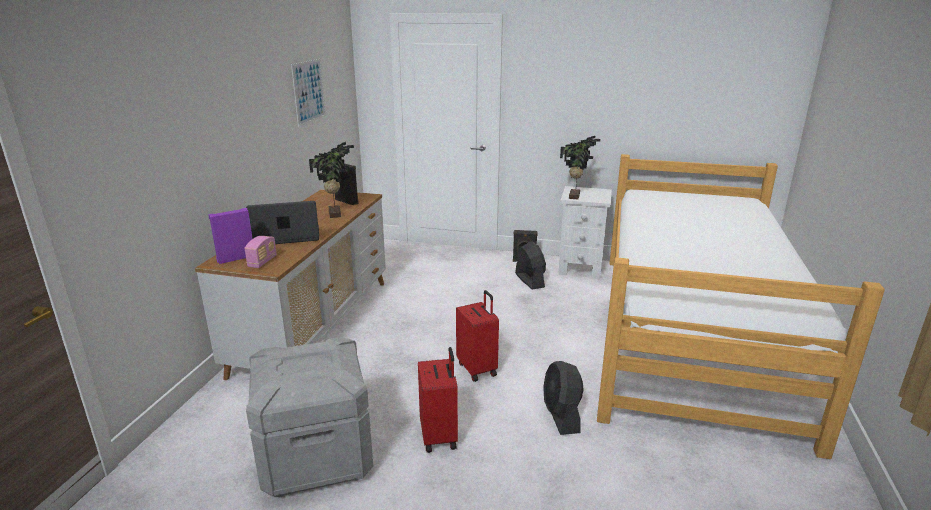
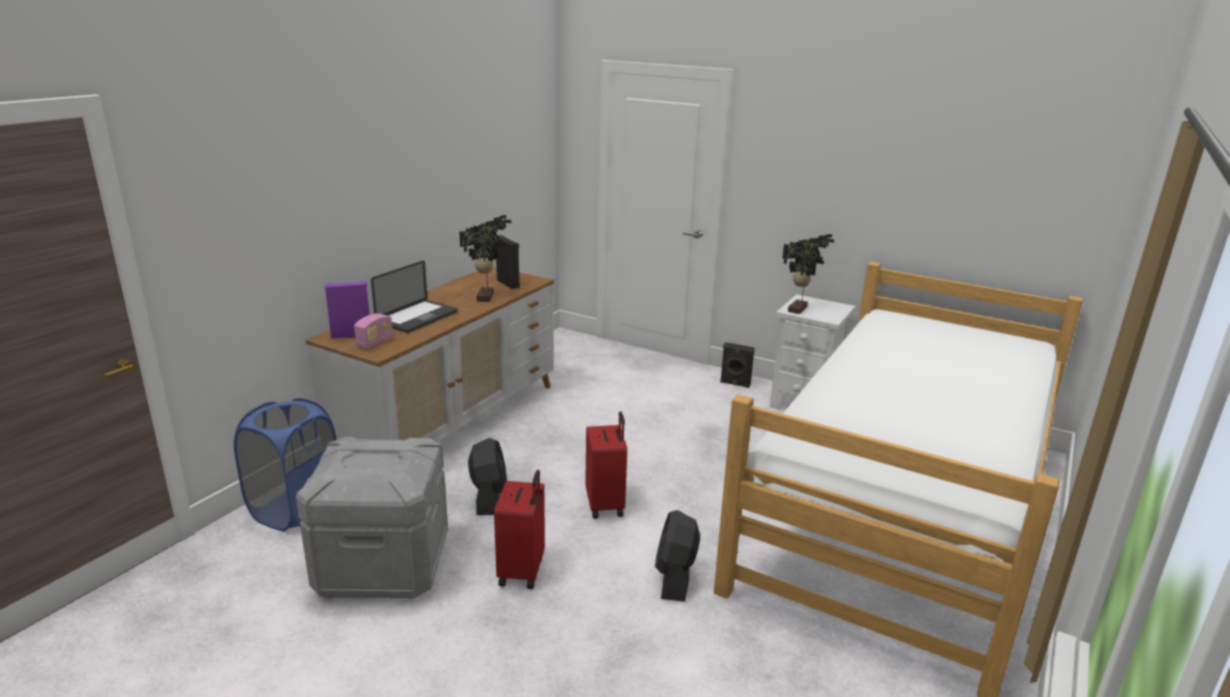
camera: 15 degrees right, 0 degrees up
(210, 423) = (296, 509): none -> blue laundry basket
(287, 237) = (417, 317): laptop -> laptop turned 120 degrees clockwise
(309, 91) = (485, 151): picture -> none
(529, 280) = (728, 409): black fan -> black fan (489, 497)

